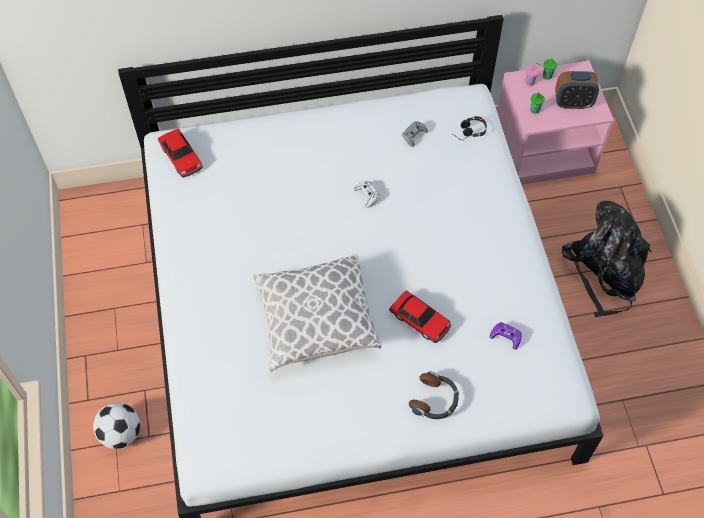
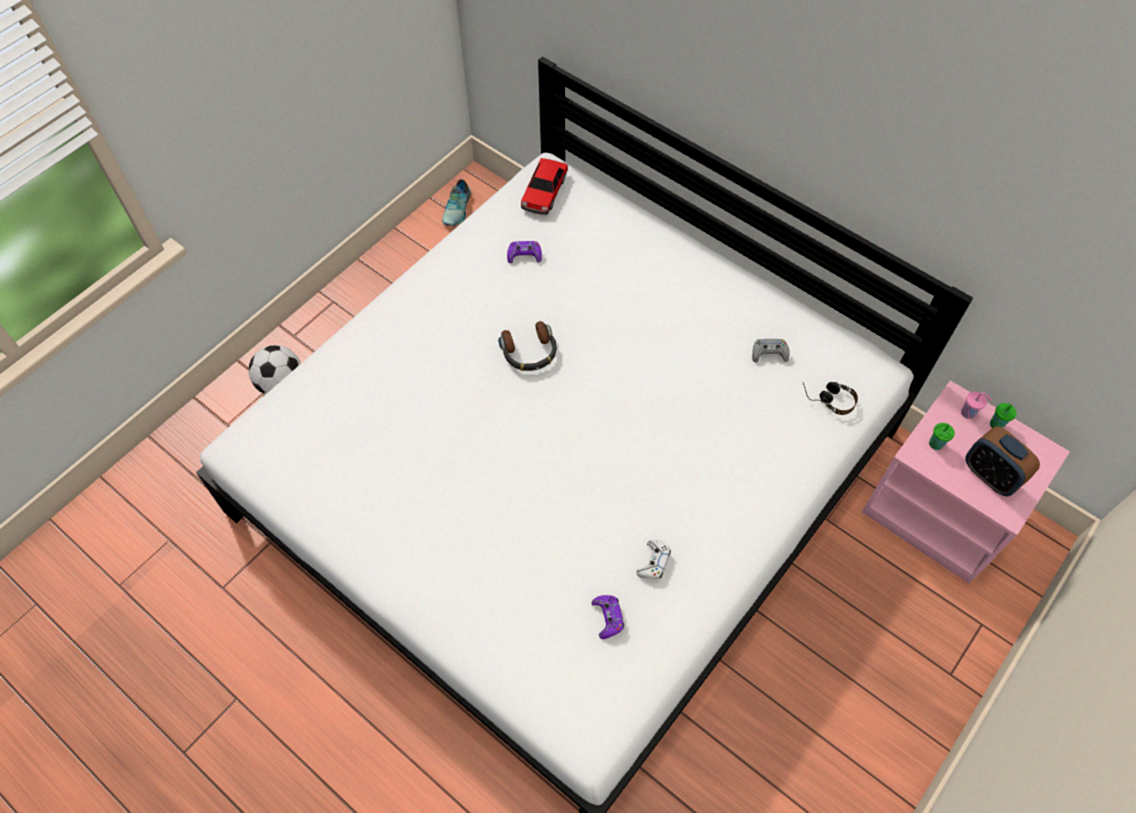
camera: 50 degrees right, 0 degrees up
(89, 227) = (458, 209): none -> shoe
(219, 202) = (524, 255): none -> purple game controller
(316, 321) = (467, 427): pillow -> none
(367, 195) = (653, 365): white game controller -> white game controller (653, 562)
(420, 320) = (552, 519): toy car -> none
(435, 400) = (470, 600): headphones -> headphones (529, 352)
(606, 271) = (854, 687): black backpack -> none

